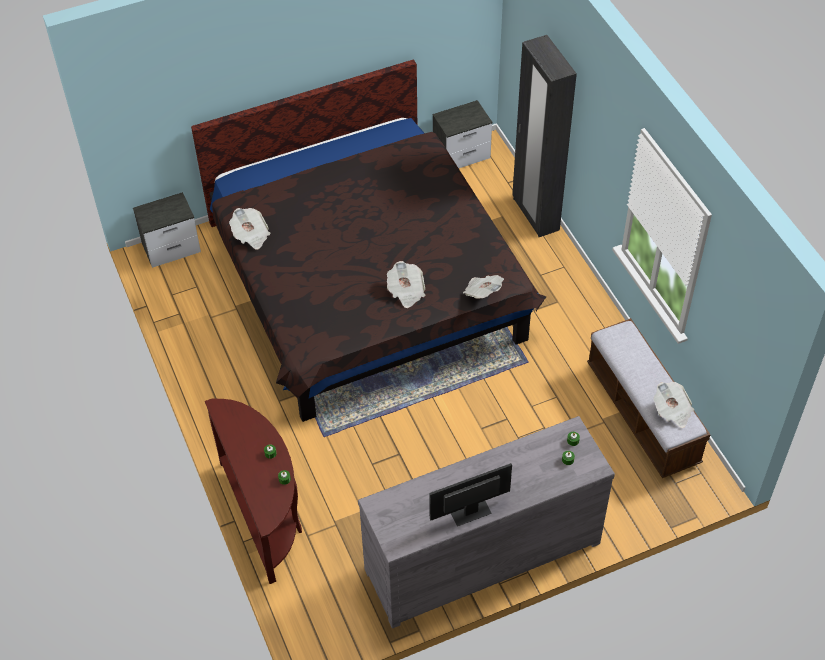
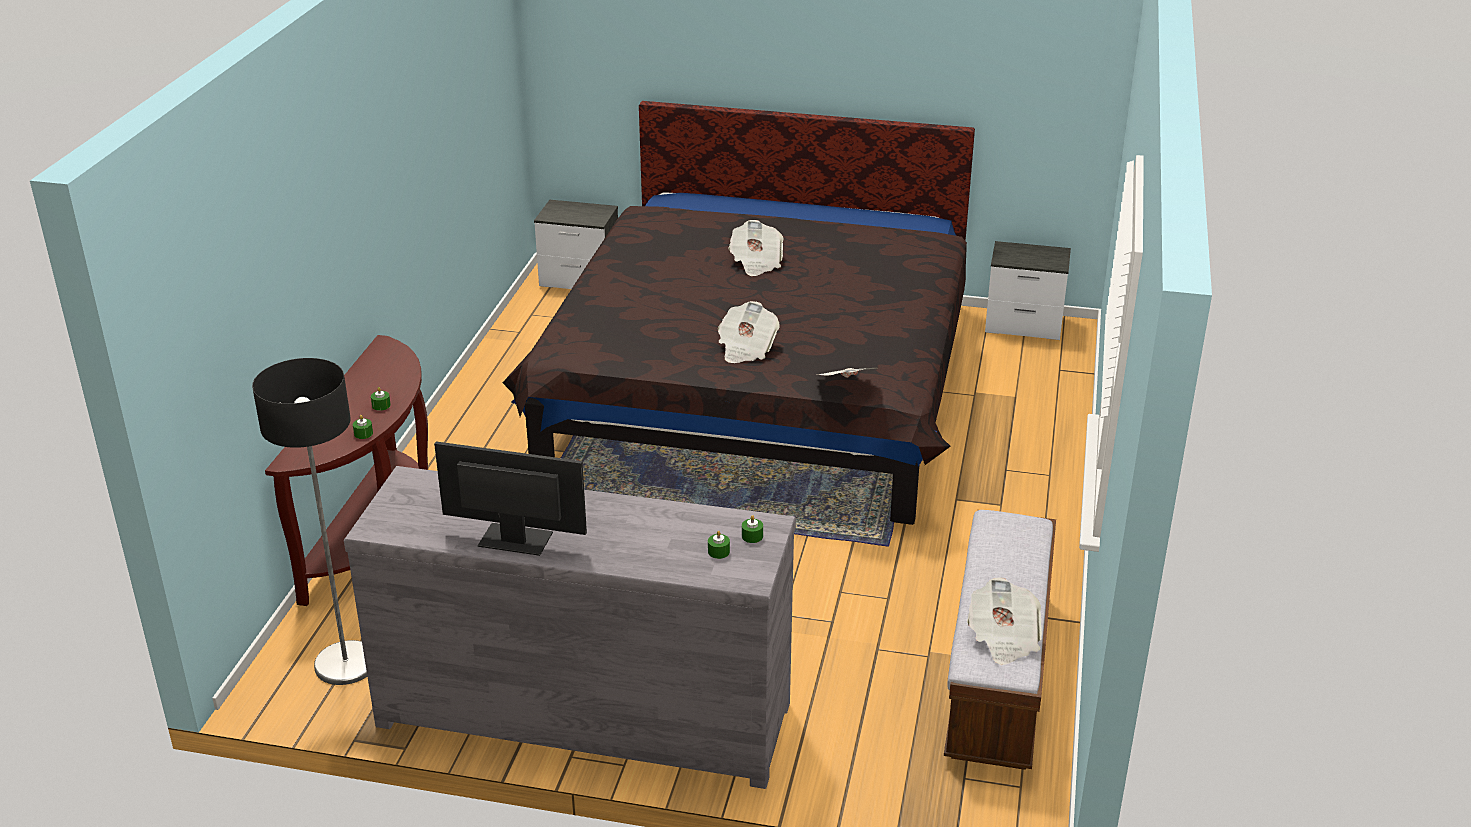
camera: 35 degrees right, 20 degrees down
(251, 235) = (627, 241): newspaper -> newspaper (756, 263)
(337, 603) = (345, 664): none -> floor lamp
(535, 214) = (1064, 411): black wardrobe -> none

